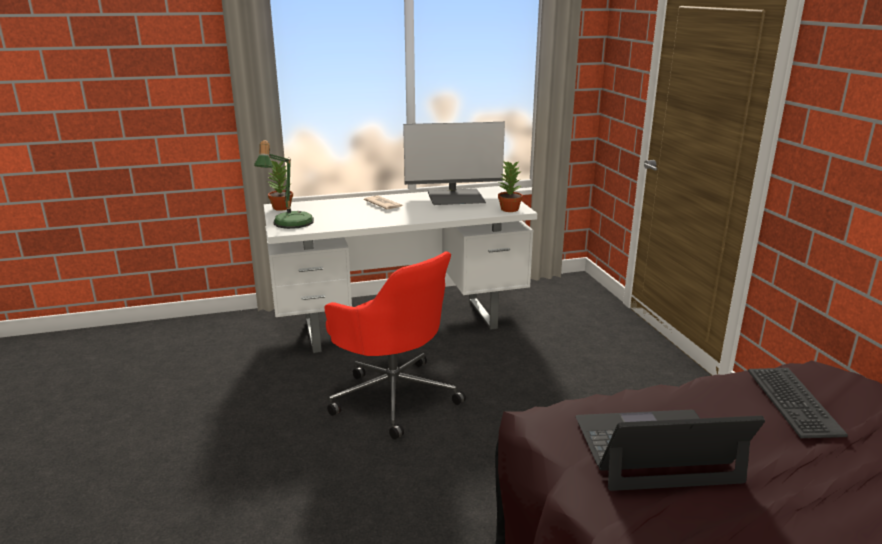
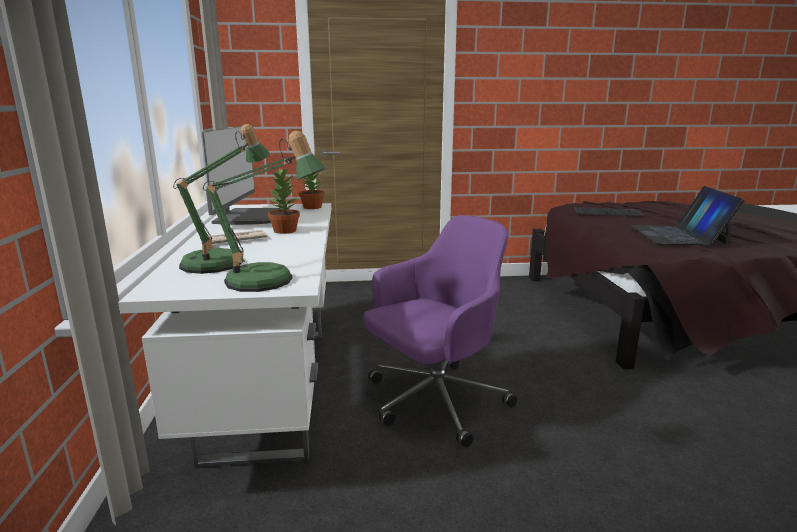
camera: 80 degrees left, 5 degrees down
(281, 207) = (166, 288): potted plant -> potted plant (284, 231)
(331, 209) = (221, 261): none -> table lamp
(393, 396) = (434, 402): red office chair -> purple office chair

